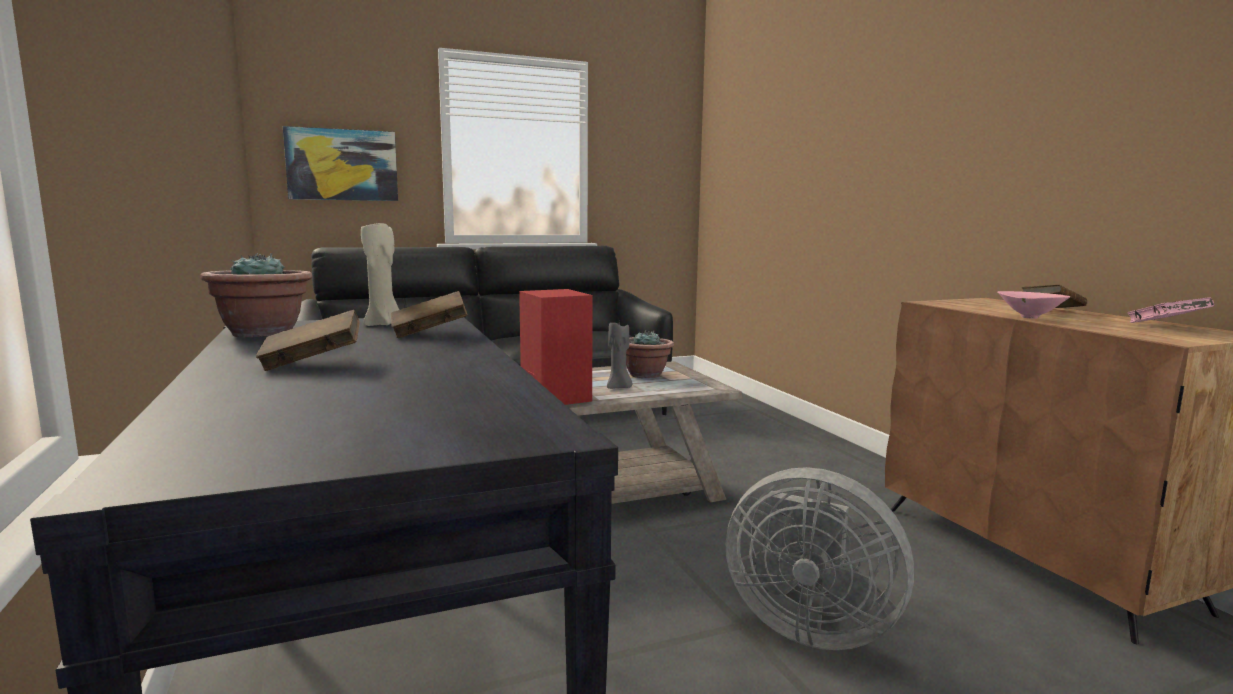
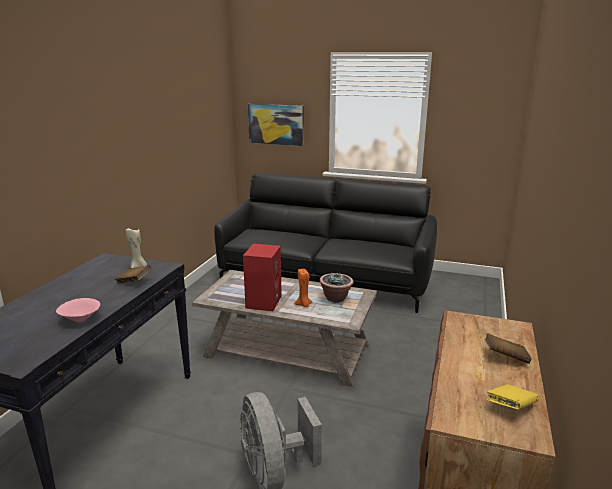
camera: 40 degrees right, 10 degrees up
(263, 333) = (94, 266): potted plant -> none
(312, 363) = (63, 296): brown book -> none
(619, 387) = (303, 305): grey candle -> orange candle
(1029, 318) = (452, 359): pink bowl -> pink bowl (80, 320)
(1165, 327) = (510, 407): pink book -> yellow book

